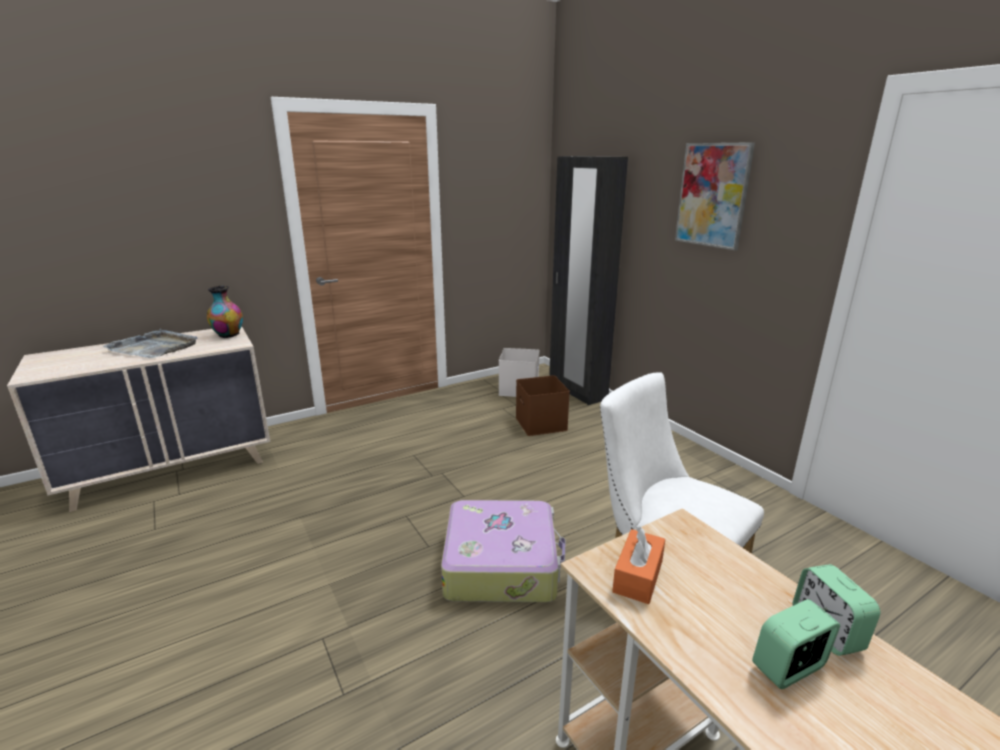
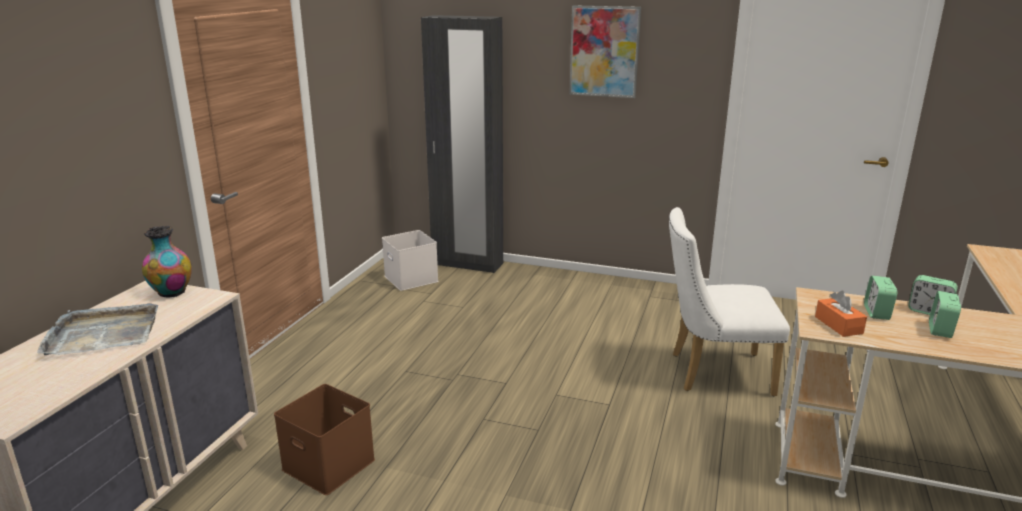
camera: 40 degrees left, 0 degrees up
(502, 563) = (608, 413): suitcase -> none
(539, 423) = (477, 302): brown storage box -> brown storage box (326, 465)
(729, 589) = (876, 313): none -> alarm clock

